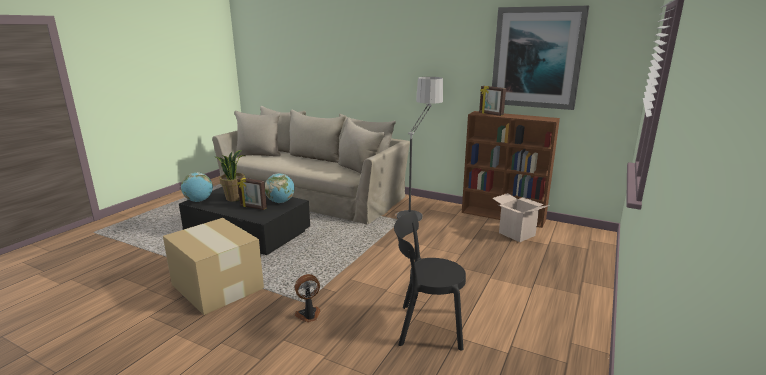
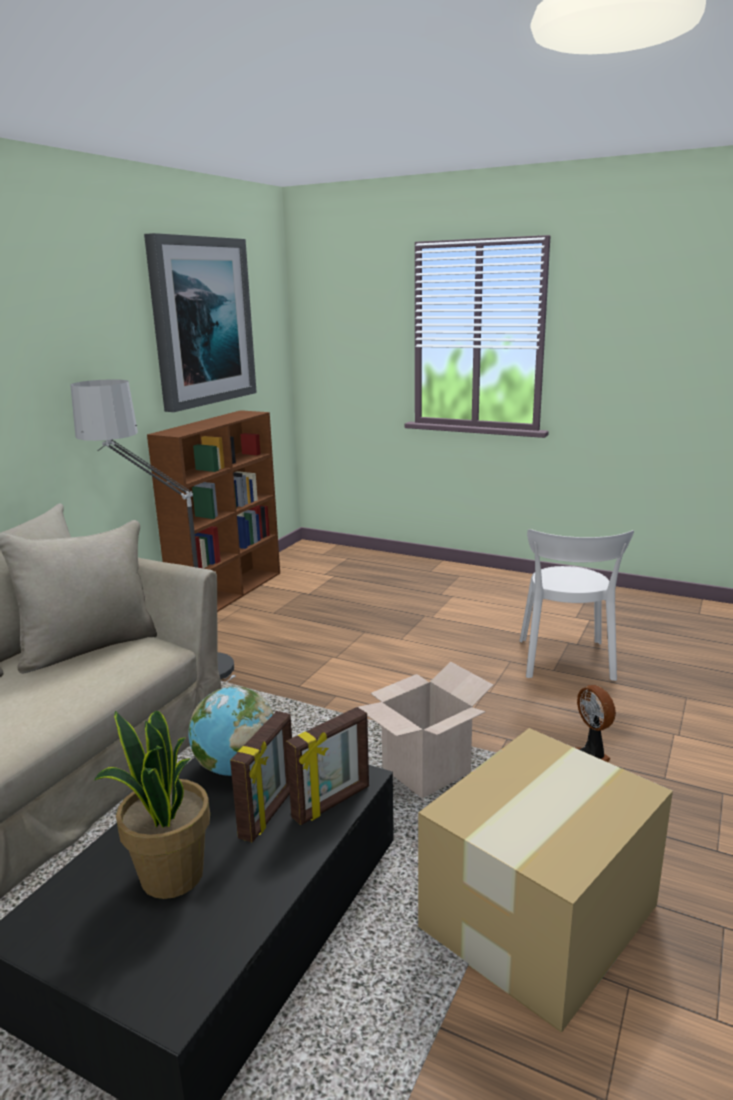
camera: 90 degrees left, 0 degrees up
(199, 201) = (169, 980): globe -> none
(426, 326) = (566, 661): black chair -> white chair
(490, 114) = (190, 428): picture frame -> picture frame (332, 803)
(517, 234) = (298, 590): cardboard box -> cardboard box (426, 771)

